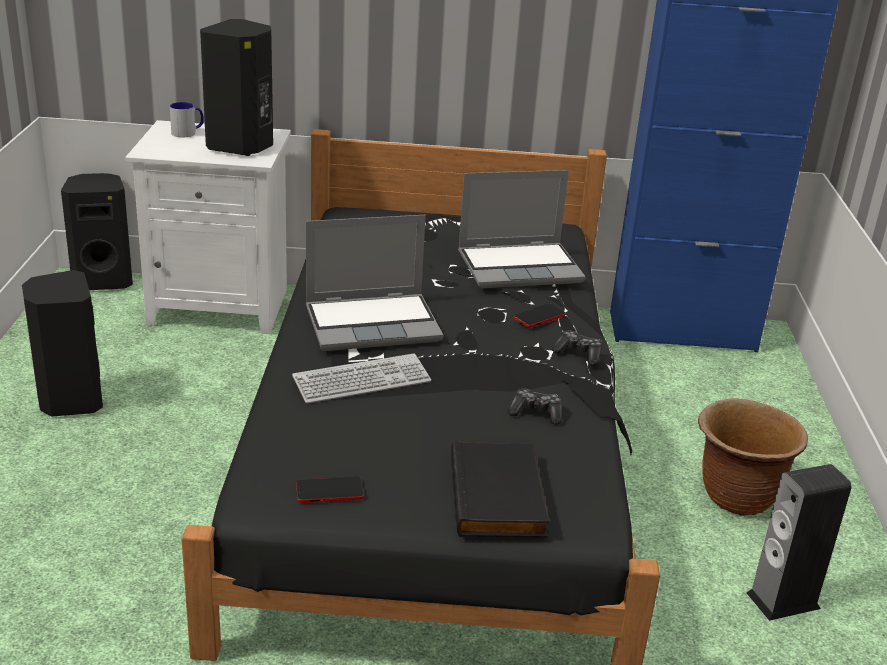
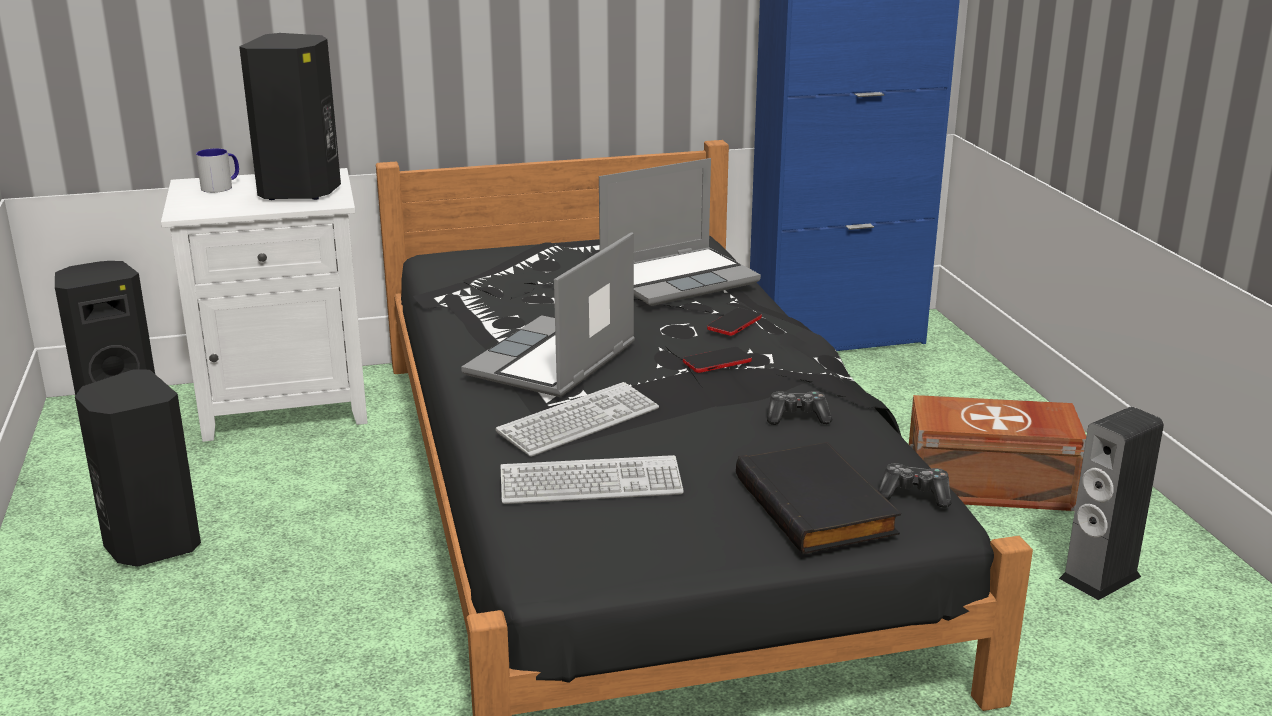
camera: 15 degrees left, 5 degrees down
(329, 491) = (622, 540): phone -> phone (717, 361)
(336, 436) = (590, 483): none -> keyboard
(374, 323) = (552, 361): laptop -> laptop turned 150 degrees clockwise
(578, 354) = (803, 351): game controller -> game controller (914, 495)
(736, 497) = (991, 487): brown planter -> brown storage box

